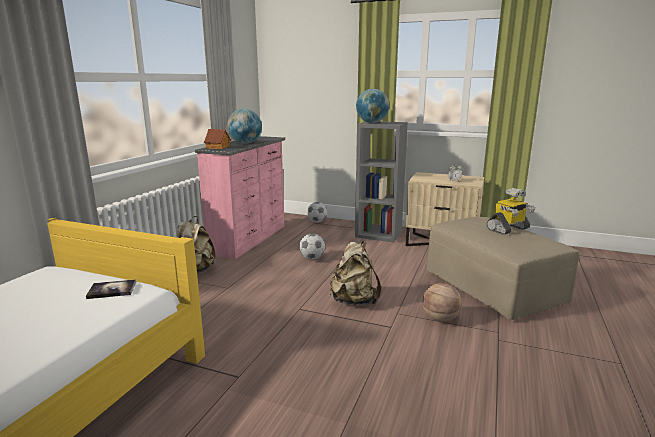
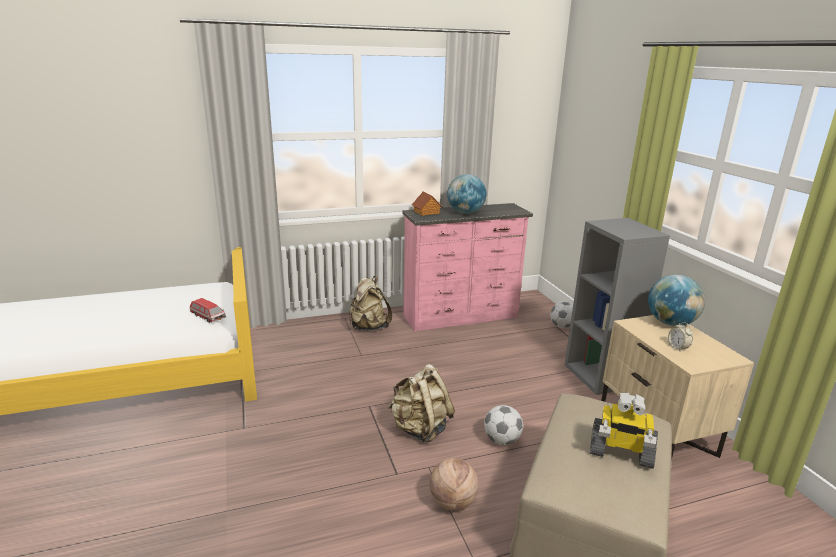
camera: 50 degrees right, 5 degrees up
(112, 290) = (208, 317): book -> toy car
(312, 258) = (473, 365): football -> football (502, 440)
(372, 122) = (611, 224): globe -> globe (671, 323)

